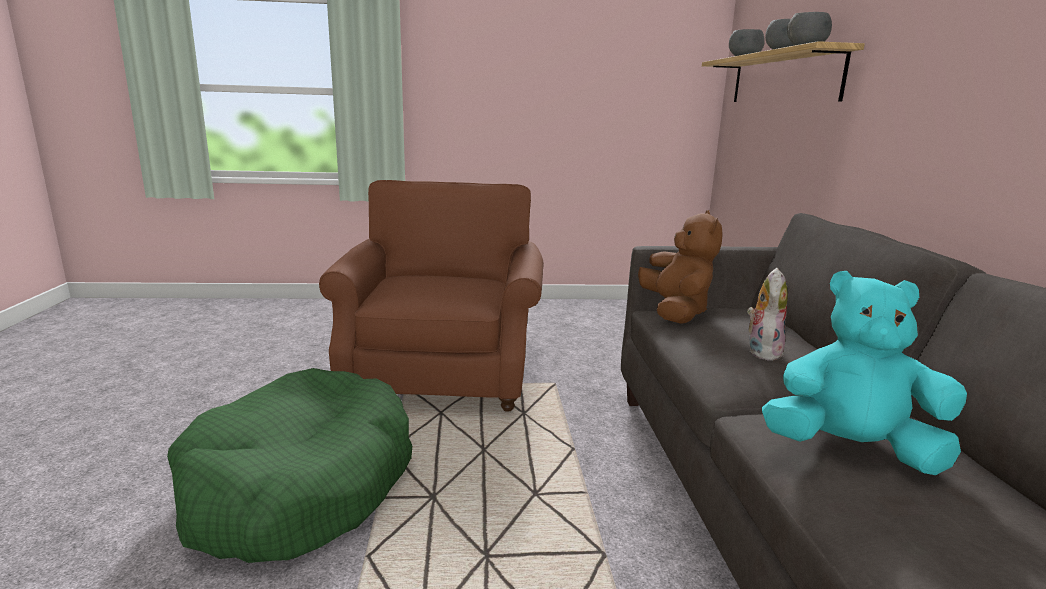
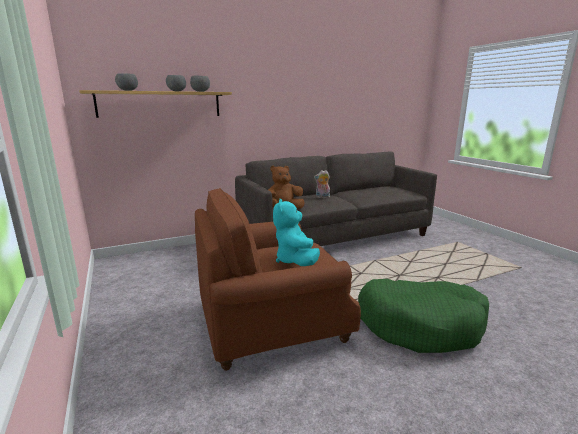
camera: 110 degrees left, 0 degrees up
(851, 450) = (370, 194): turquoise plush toy -> turquoise plush toy (295, 261)

